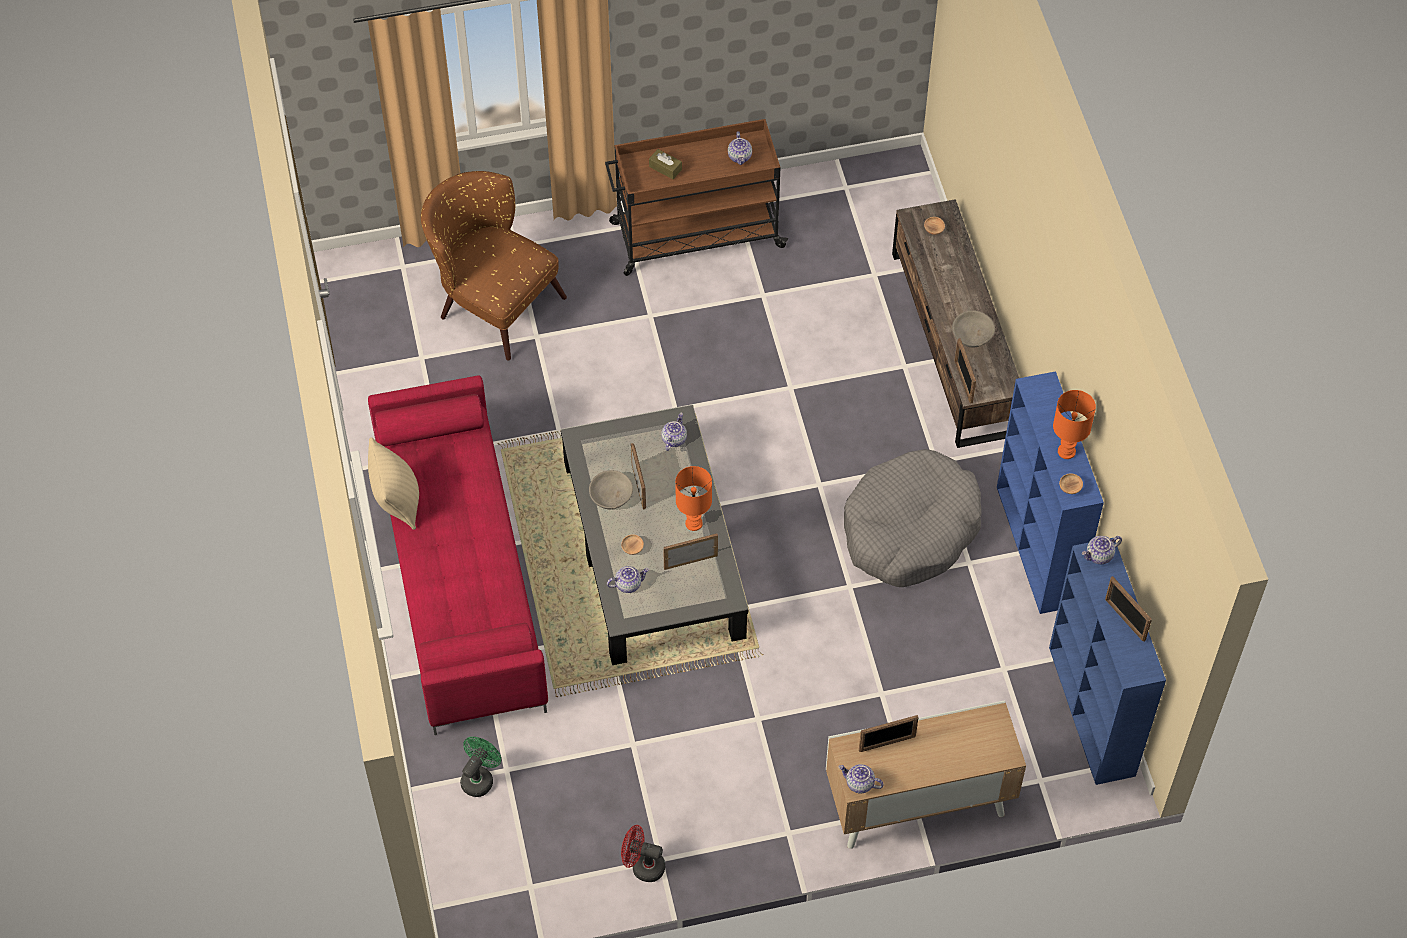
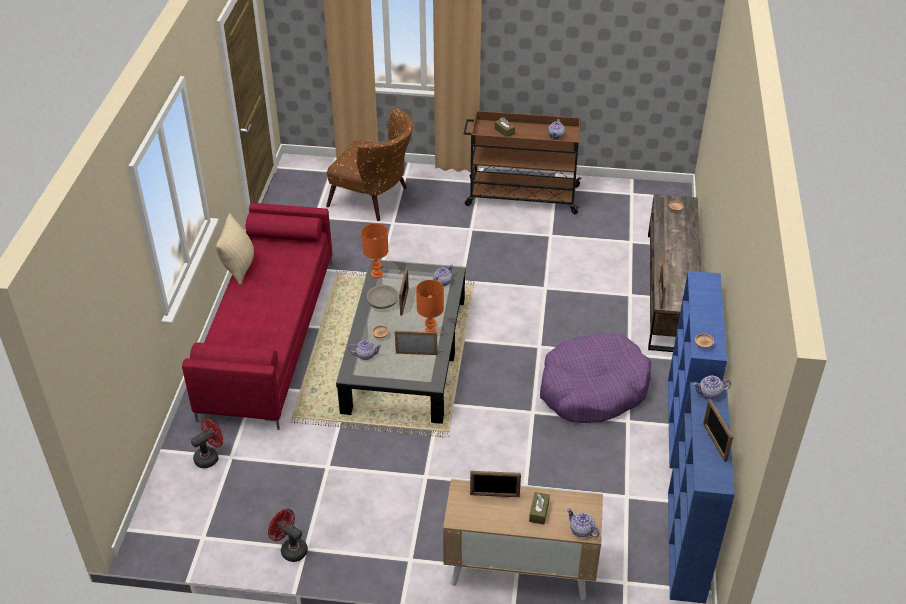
camera: 20 degrees right, 15 degrees down
(479, 778) = (210, 457): green fan -> red fan
(492, 301) = (375, 199): brown armchair -> brown armchair turned 150 degrees clockwise
(859, 783) = (459, 517): teapot -> teapot (581, 530)
(910, 529) = (592, 389): grey dog bed -> purple dog bed
(944, 748) = (539, 512): none -> brown tissue box
(972, 335) = (678, 271): grey bowl -> none
(1067, 451) = (710, 322): orange table lamp -> orange table lamp (377, 274)

